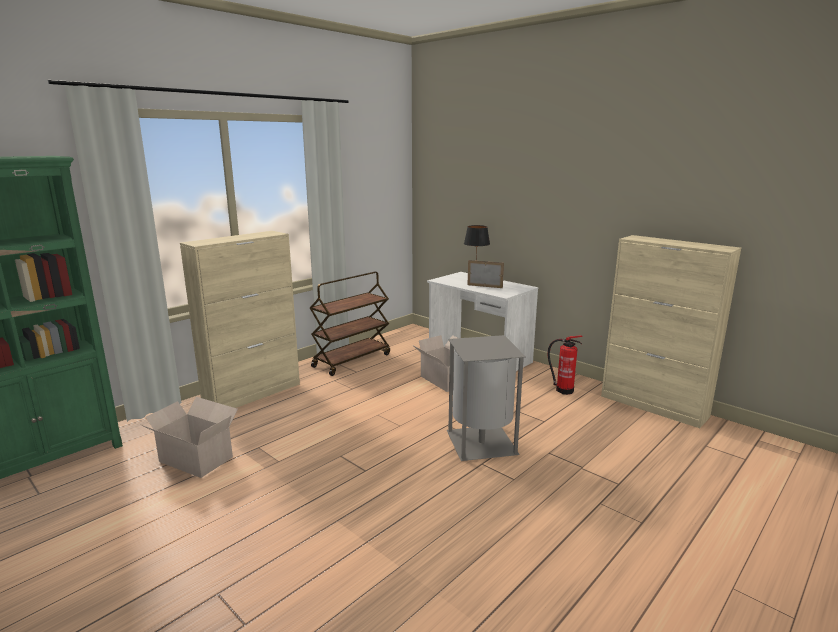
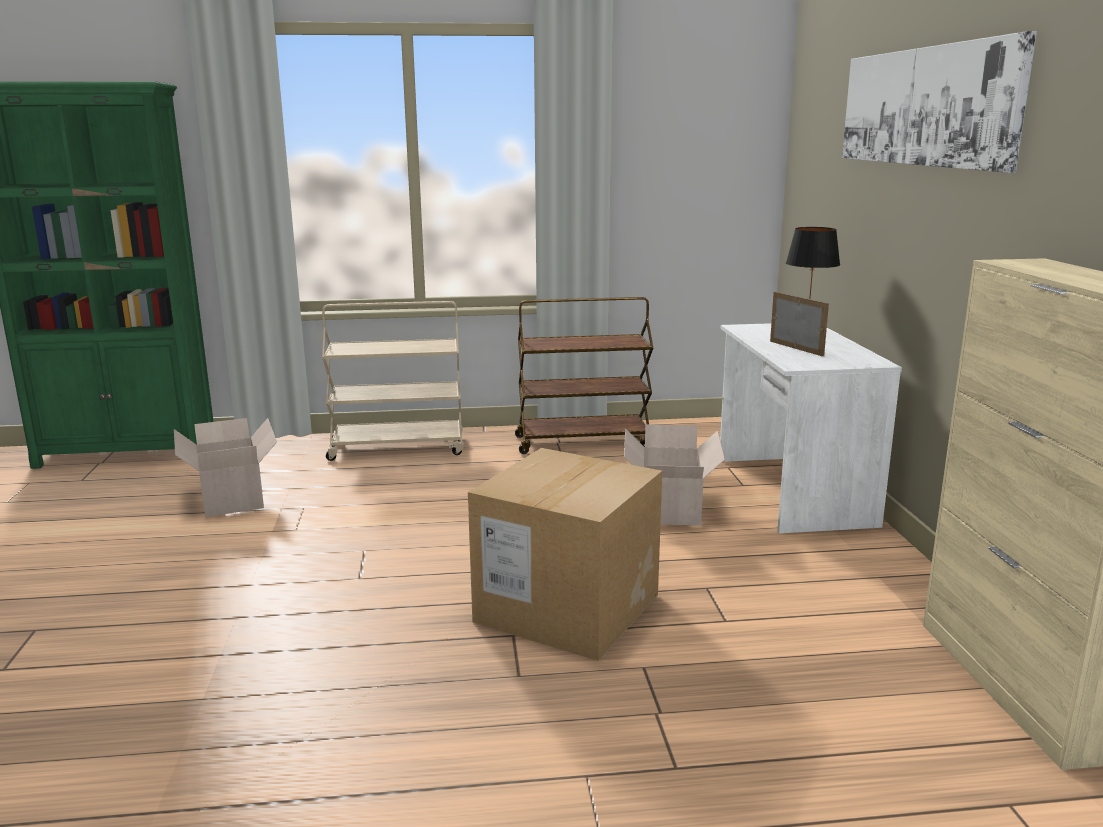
camera: 40 degrees right, 0 degrees up
(253, 394) = (398, 448): beige cabinet -> beige cart
(482, 442) = (567, 608): grey trash can -> cardboard box
(535, 168) = (924, 106): none -> picture
(562, 390) = (857, 588): fire extinguisher -> none

